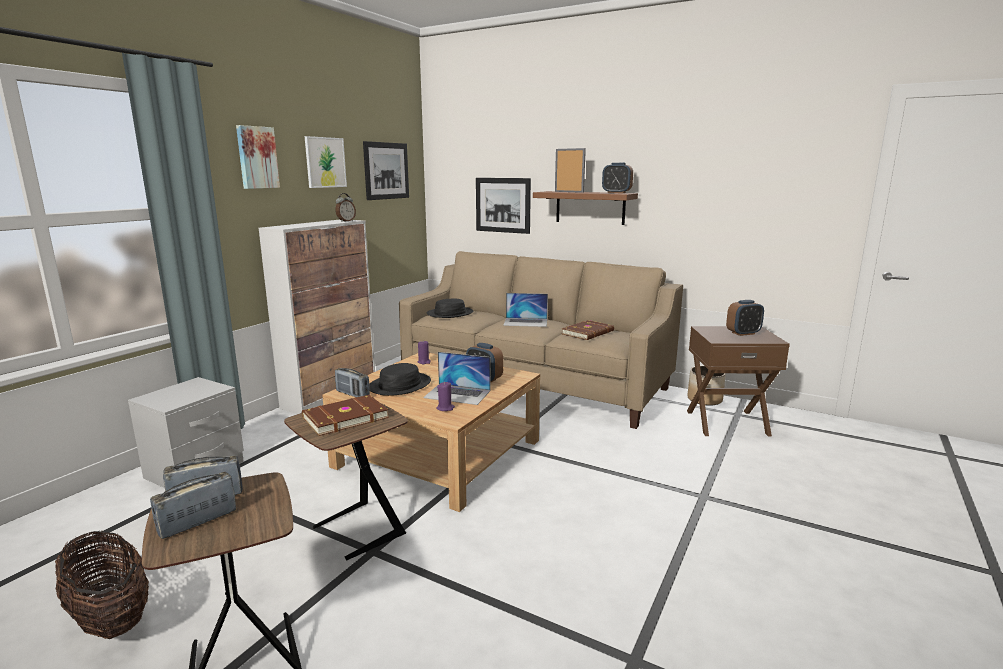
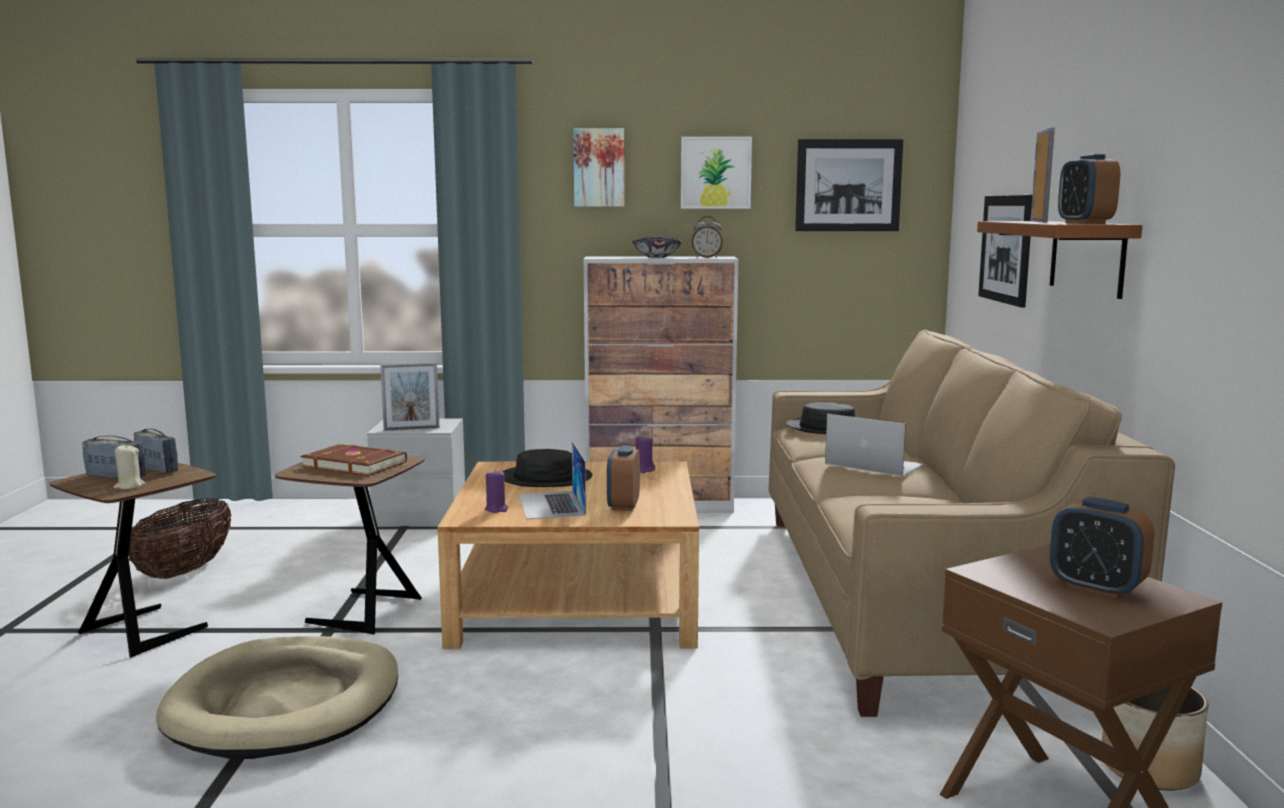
camera: 60 degrees right, 5 degrees down
(191, 396) = (411, 428): none -> picture frame
(255, 516) = (129, 486): none -> beige candle
(314, 223) = (657, 257): none -> bowl
(352, 394) = (491, 470): radio -> none
(484, 591) = (286, 704): none -> beige dog bed
(526, 322) = (873, 464): laptop -> laptop turned 150 degrees clockwise
(588, 333) = (899, 502): brown book -> none

